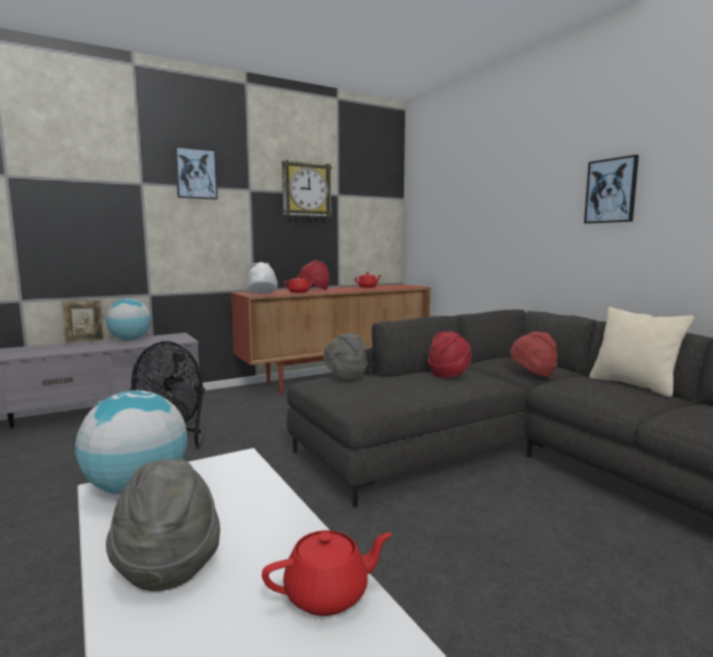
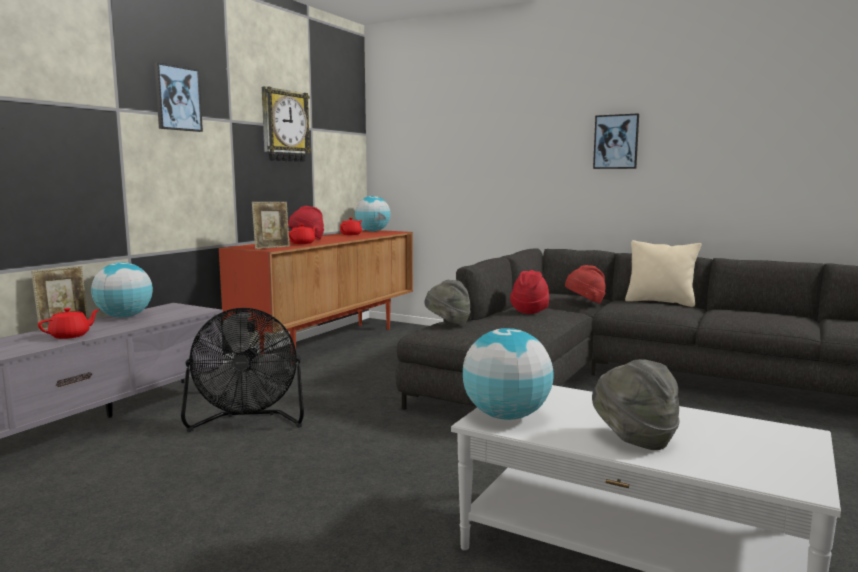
camera: 30 degrees left, 0 degrees up
(262, 294) = (272, 248): white hat -> picture frame
(328, 594) = (740, 427): red teapot -> red teapot (71, 336)
(397, 285) = (372, 231): none -> globe

